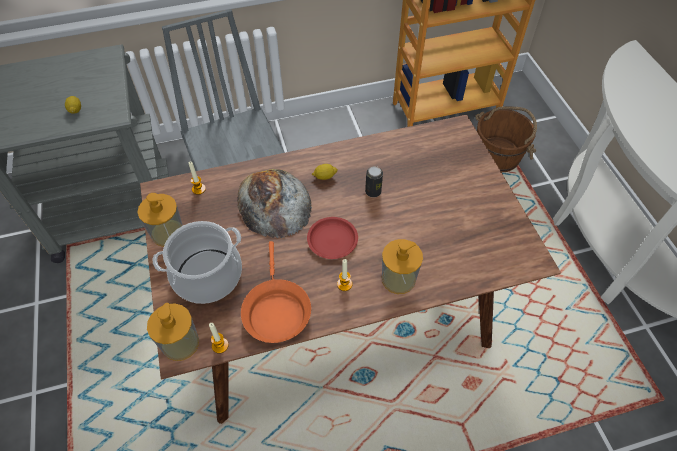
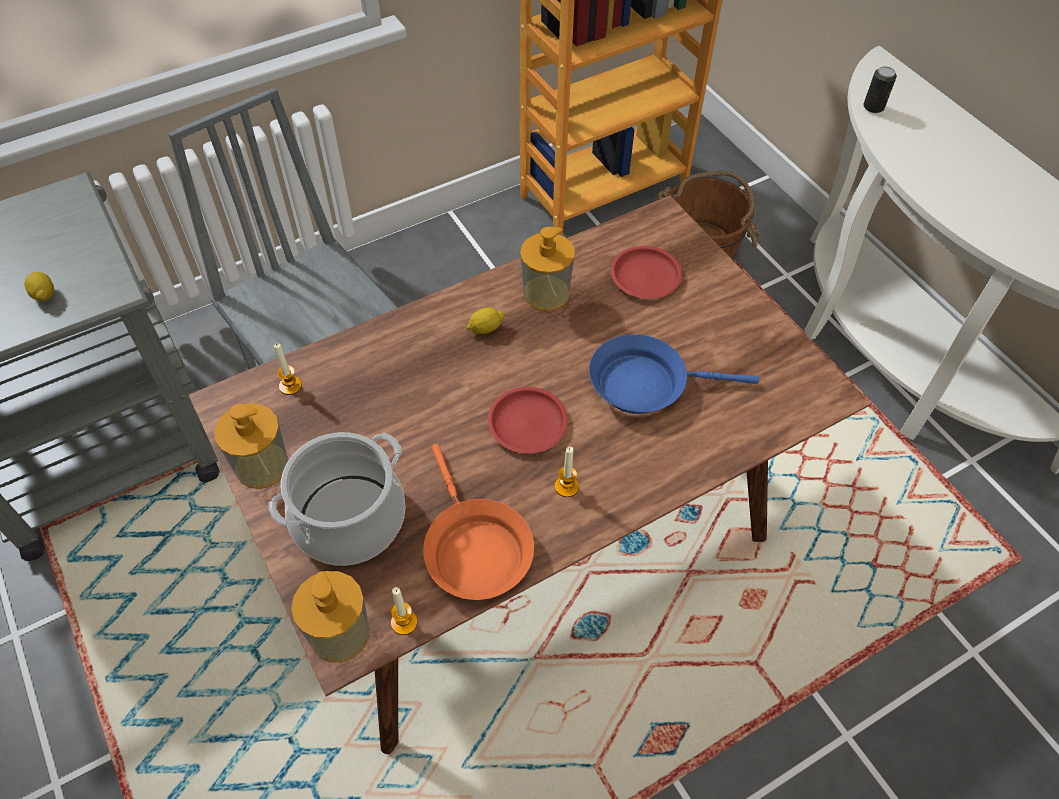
camera: 15 degrees left, 0 degrees up
(273, 203) = (418, 384): bread -> none
(373, 192) = (566, 338): can -> can (873, 107)
(398, 279) = (644, 461): soap dispenser -> soap dispenser (546, 293)
(414, 230) = (645, 383): none -> blue frying pan
(434, 162) = (645, 276): none -> red plate

